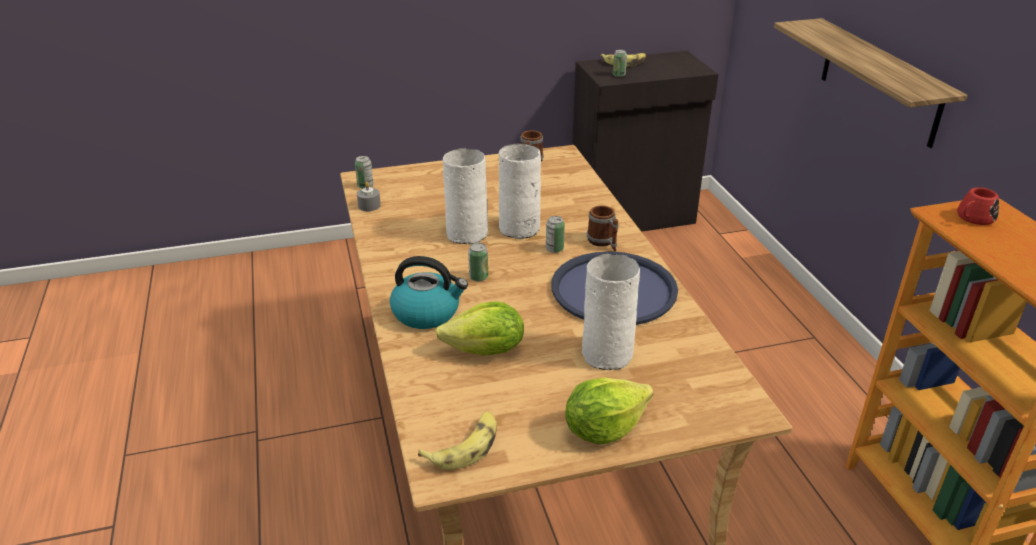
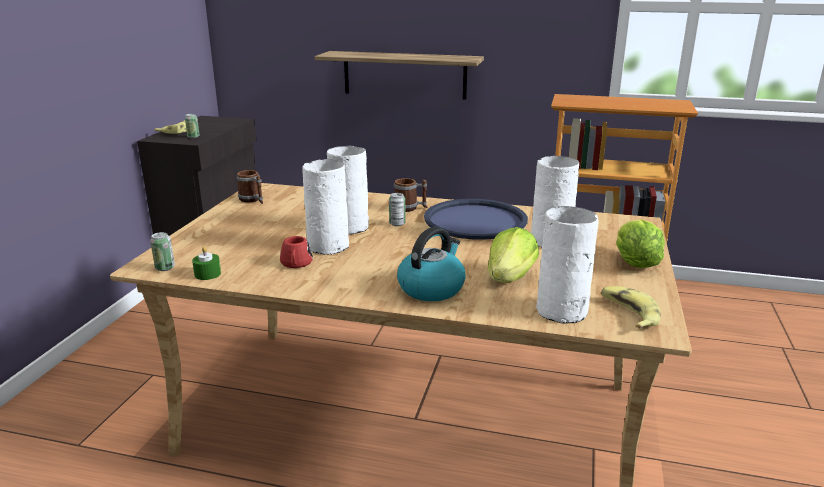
camera: 60 degrees left, 10 degrees down
(369, 205) = (207, 274): grey candle -> green candle
(435, 401) = (561, 312): none -> white vase
(478, 277) = (402, 257): can -> none
(972, 219) = (575, 101): red mug -> red mug (296, 264)

